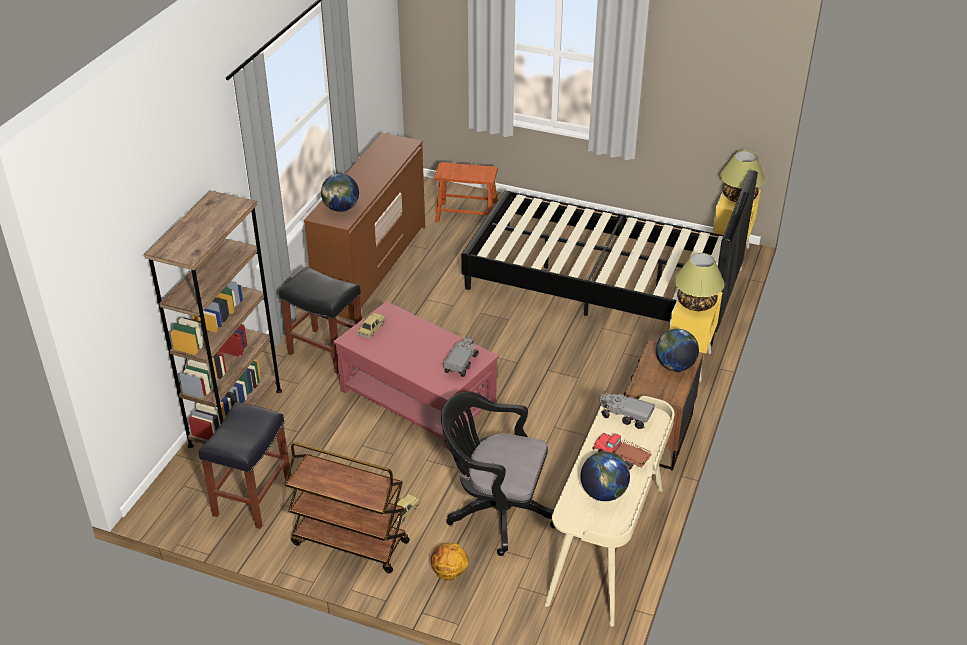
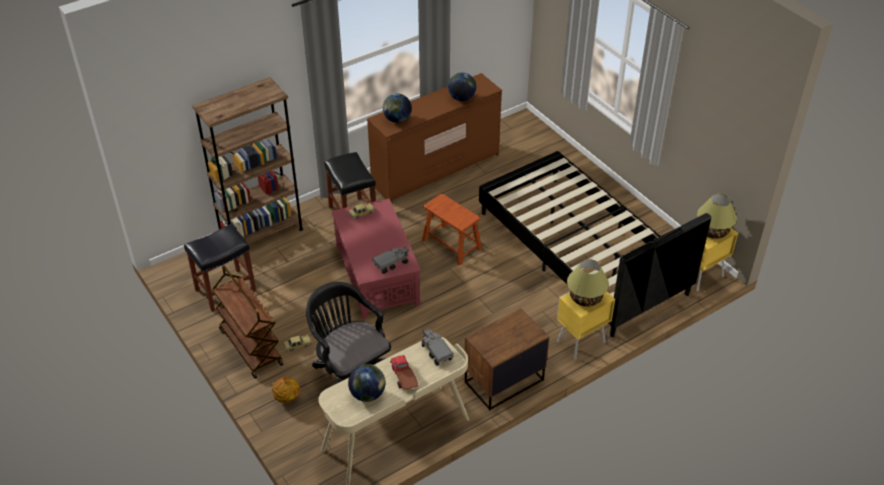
camera: 35 degrees right, 5 degrees up
(466, 214) = (537, 157): brown stool -> brown stool (451, 244)
(674, 366) = (518, 335): globe -> globe (461, 98)

